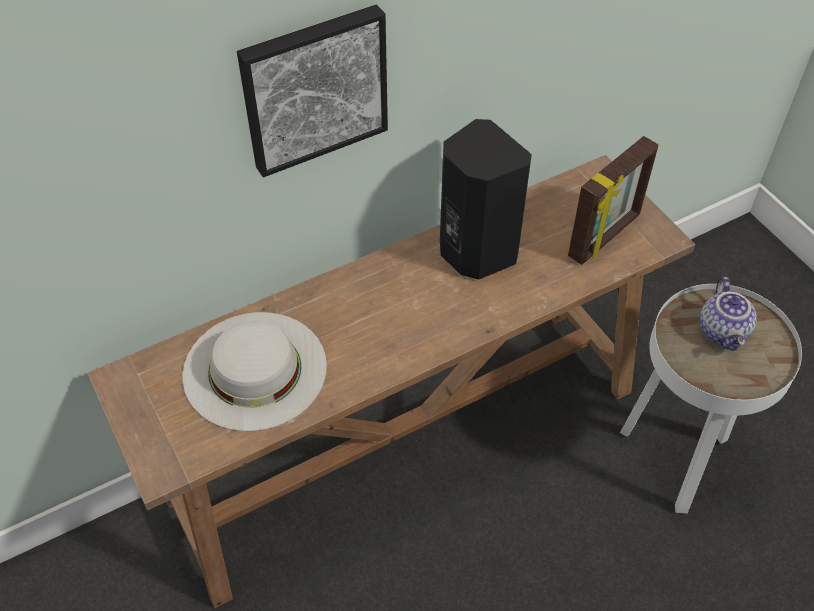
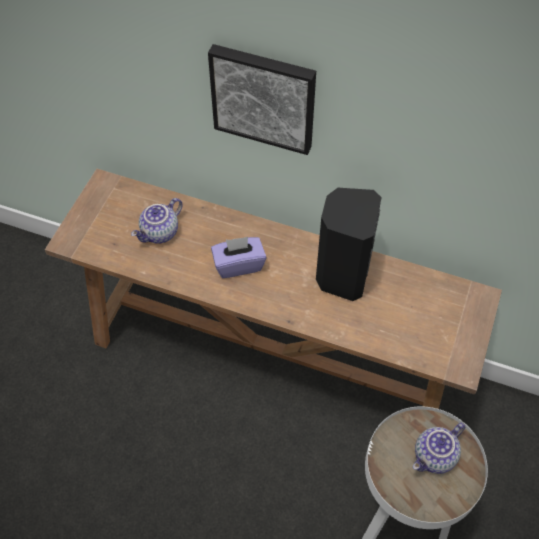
camera: 50 degrees right, 5 degrees up
(255, 370) = (160, 233): white hat -> teapot
(374, 326) = (239, 264): none -> purple tissue box
(605, 236) = (427, 334): picture frame -> none

